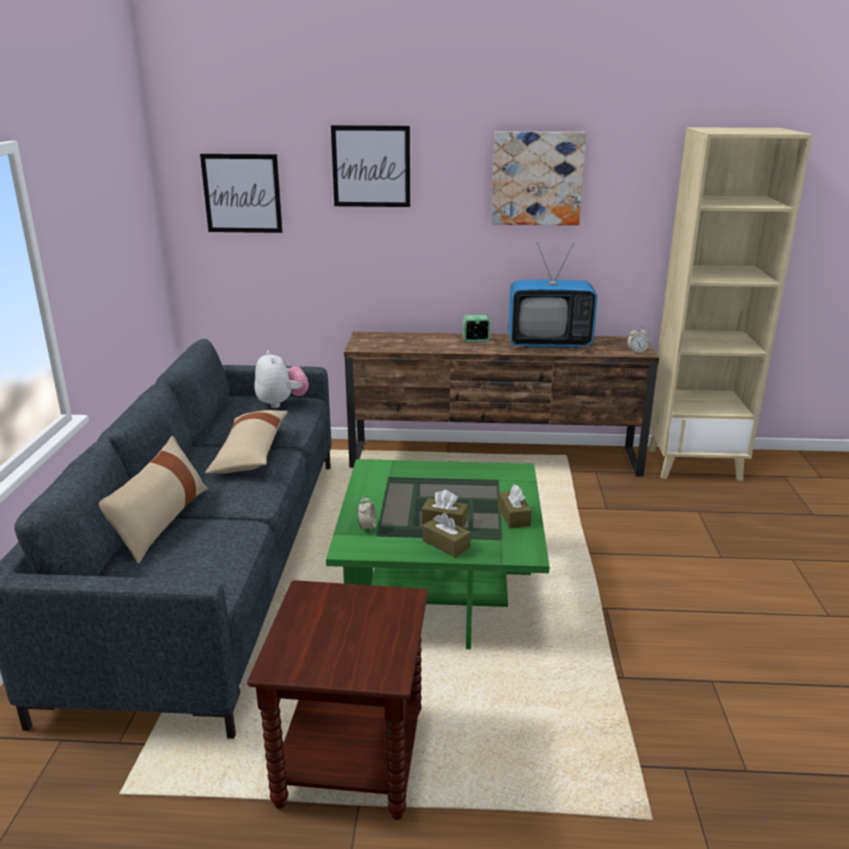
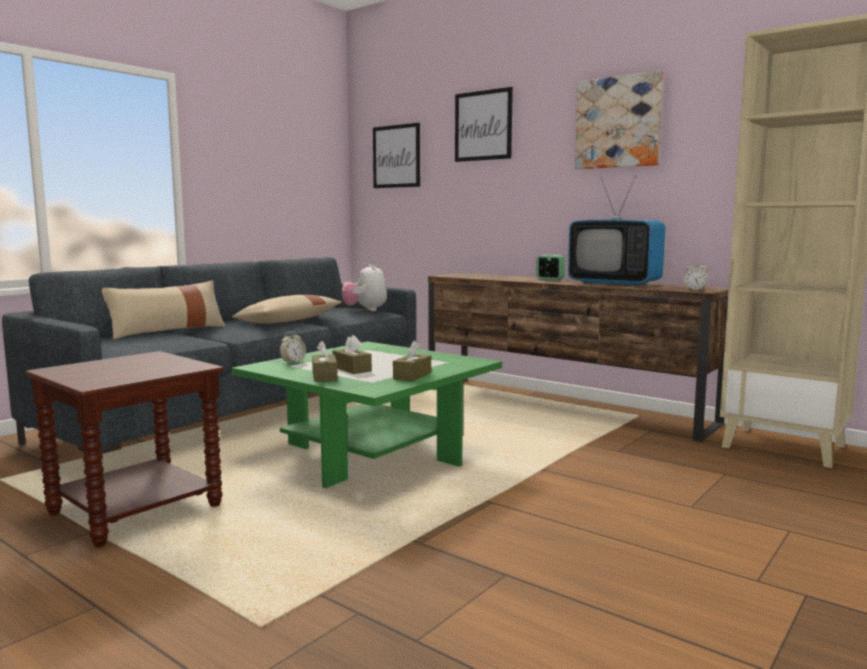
camera: 35 degrees right, 15 degrees down
(281, 403) = (365, 310): plush toy -> plush toy turned 150 degrees clockwise

